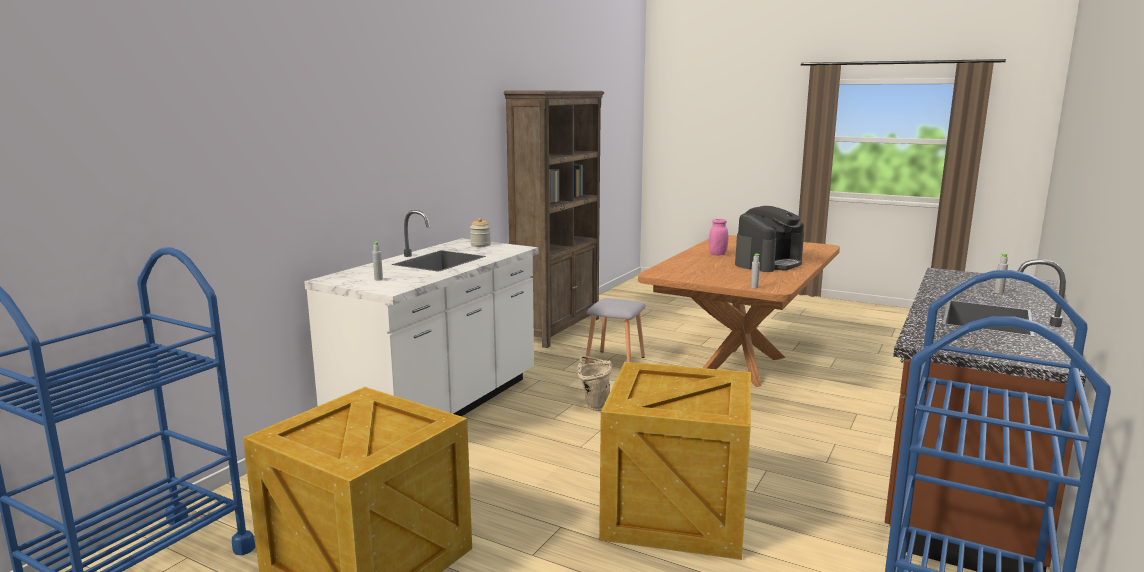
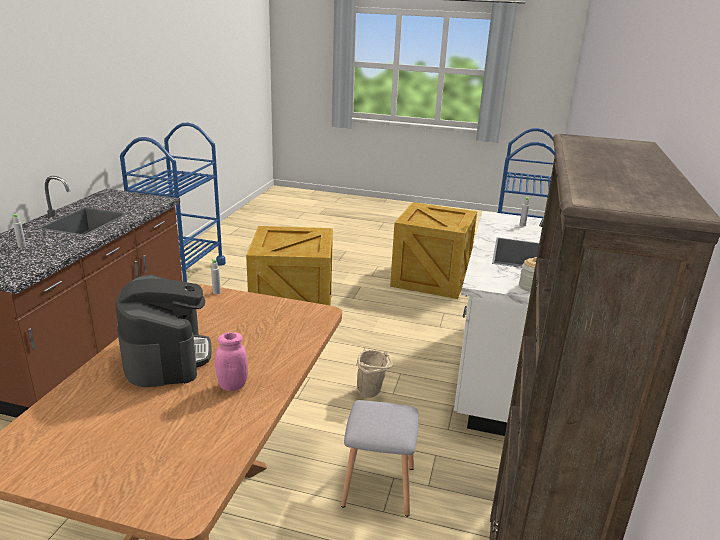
camera: 165 degrees right, 10 degrees up
(768, 263) = (166, 356): coffee machine -> coffee machine turned 135 degrees clockwise

